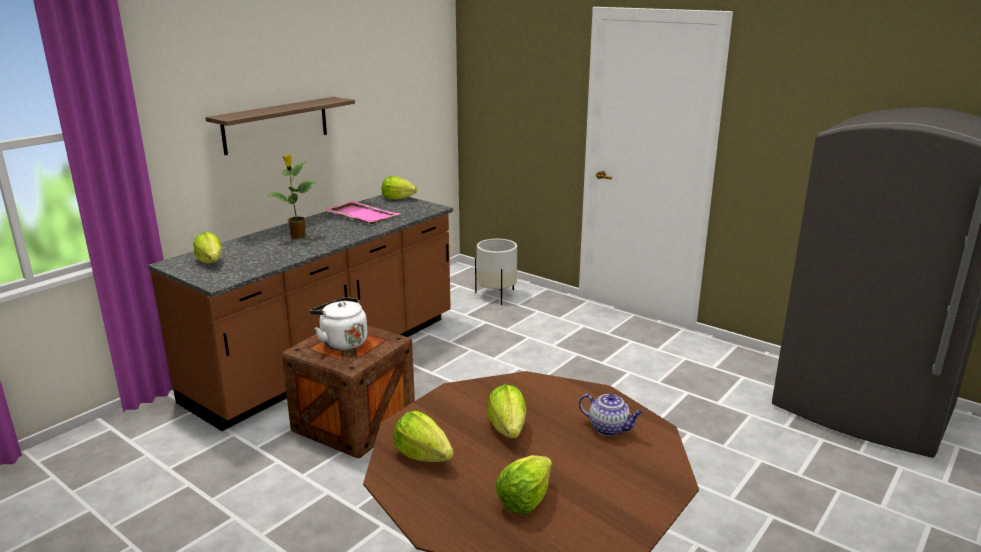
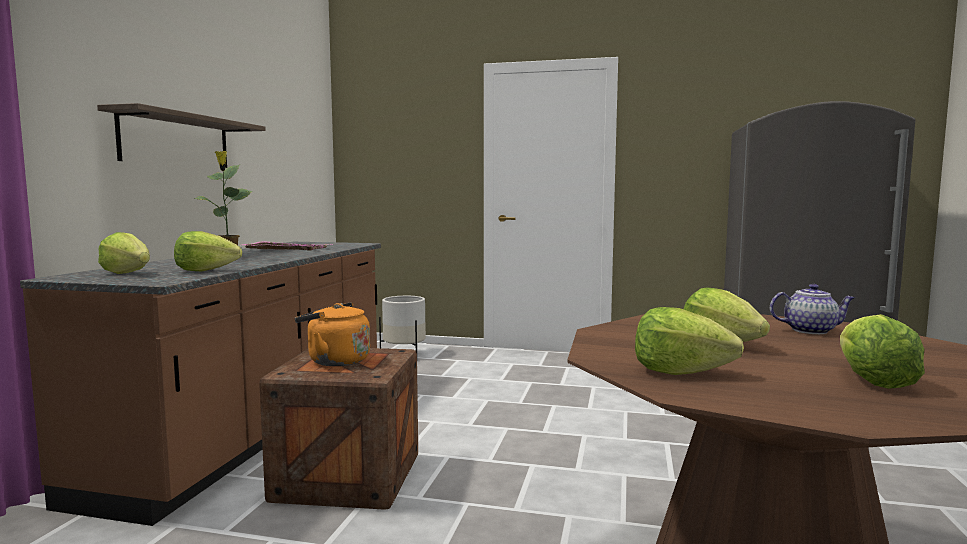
camera: 25 degrees left, 15 degrees down
(342, 342) = (335, 361): white kettle -> orange kettle
(398, 198) = (310, 242): lettuce -> lettuce (205, 270)

